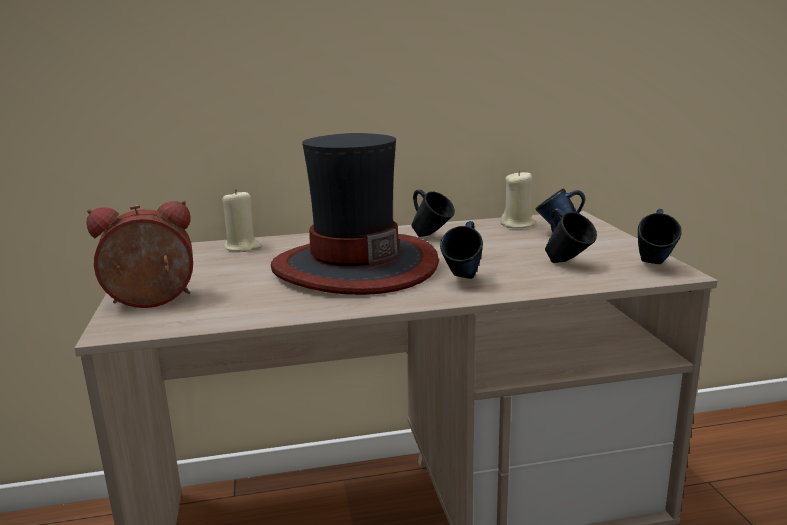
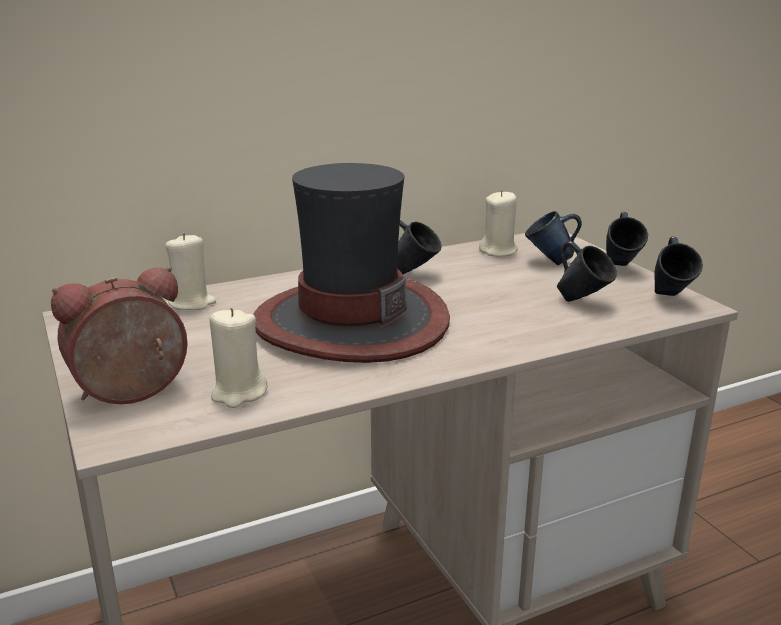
camera: 15 degrees left, 5 degrees up
(229, 308) = (238, 393): none -> beige candle
(463, 281) = (486, 332): blue mug -> blue mug (620, 268)

